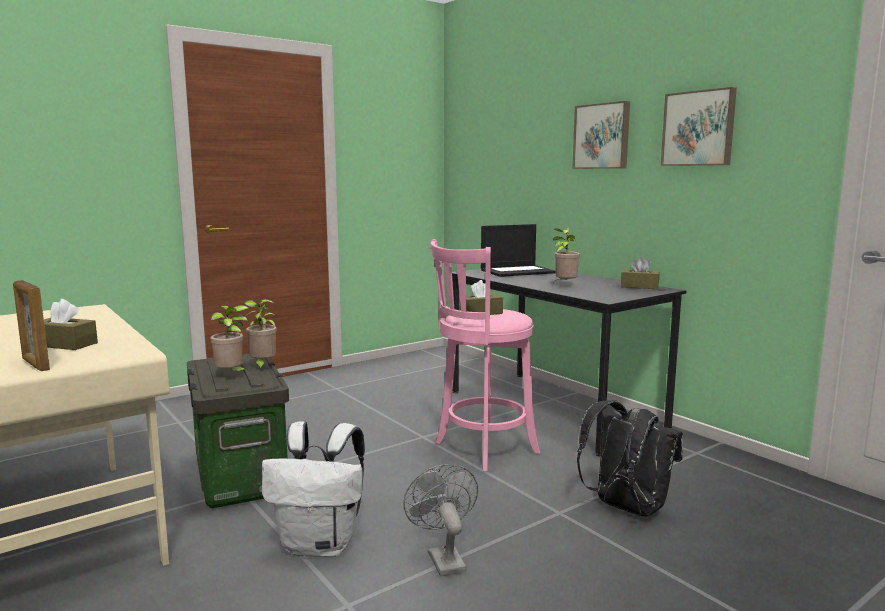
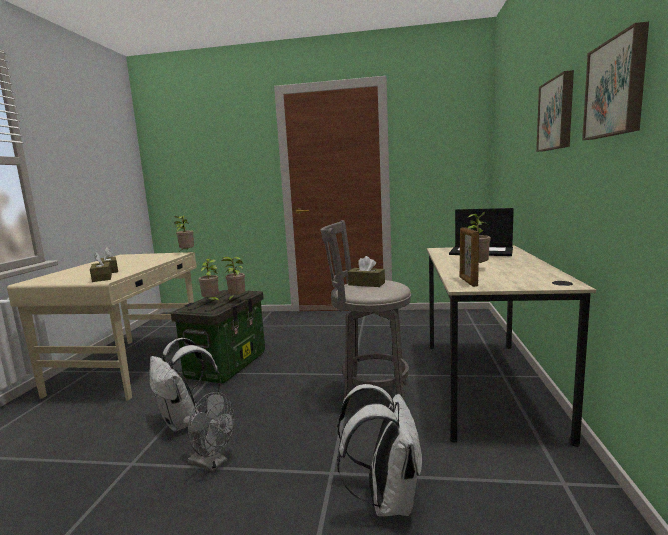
camera: 45 degrees right, 0 degrees up
(35, 364) = (69, 279): picture frame -> picture frame (468, 282)
(96, 306) = (186, 252): none -> potted plant
(443, 558) = (212, 463): grey fan -> grey fan turned 90 degrees clockwise
(482, 449) = (371, 398): pink stool -> grey stool
(553, 409) = (486, 384): black desk -> beige desk
(625, 508) = (386, 498): black backpack -> white backpack
(639, 286) = (548, 278): brown tissue box -> brown tissue box (102, 278)

